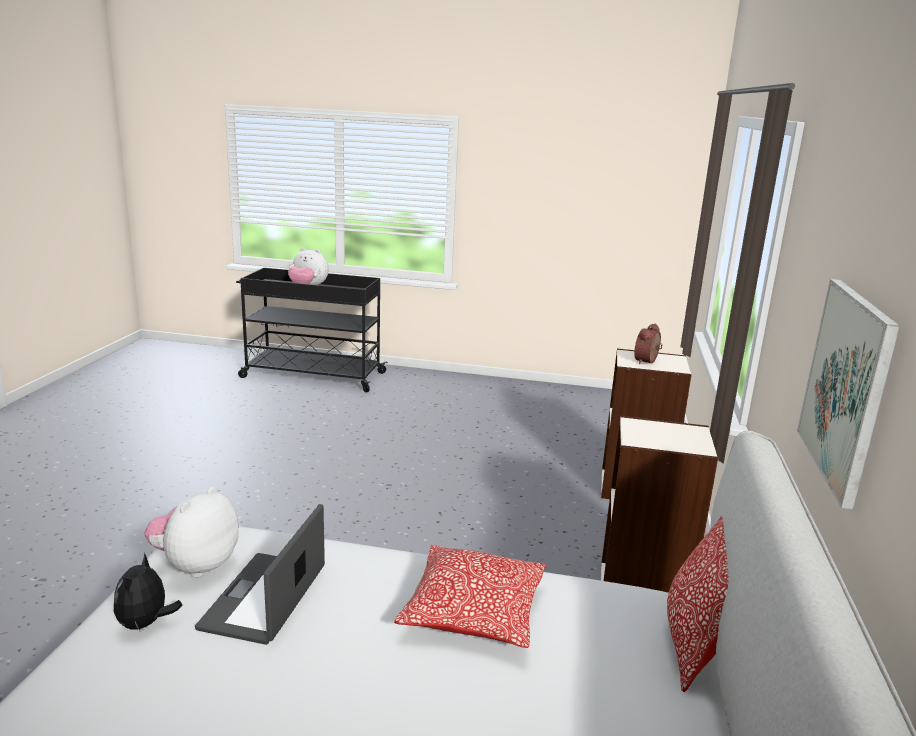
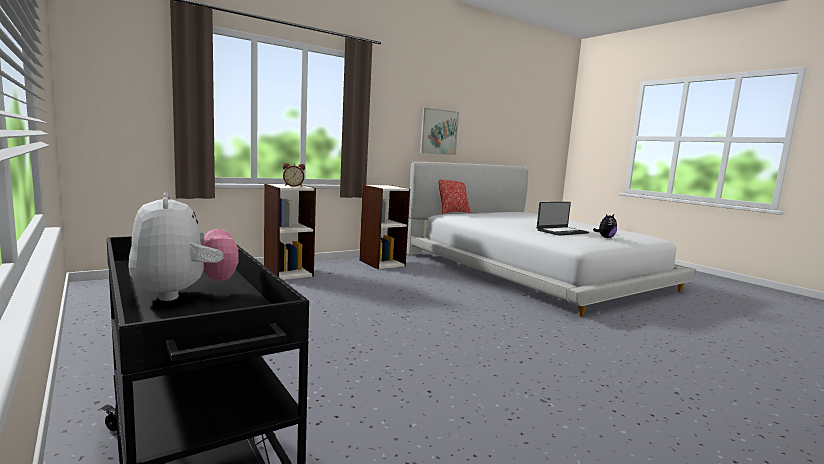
camera: 135 degrees left, 10 degrees down
(196, 565) = (584, 239): plush toy -> none
(473, 611) = (500, 220): pillow -> none

